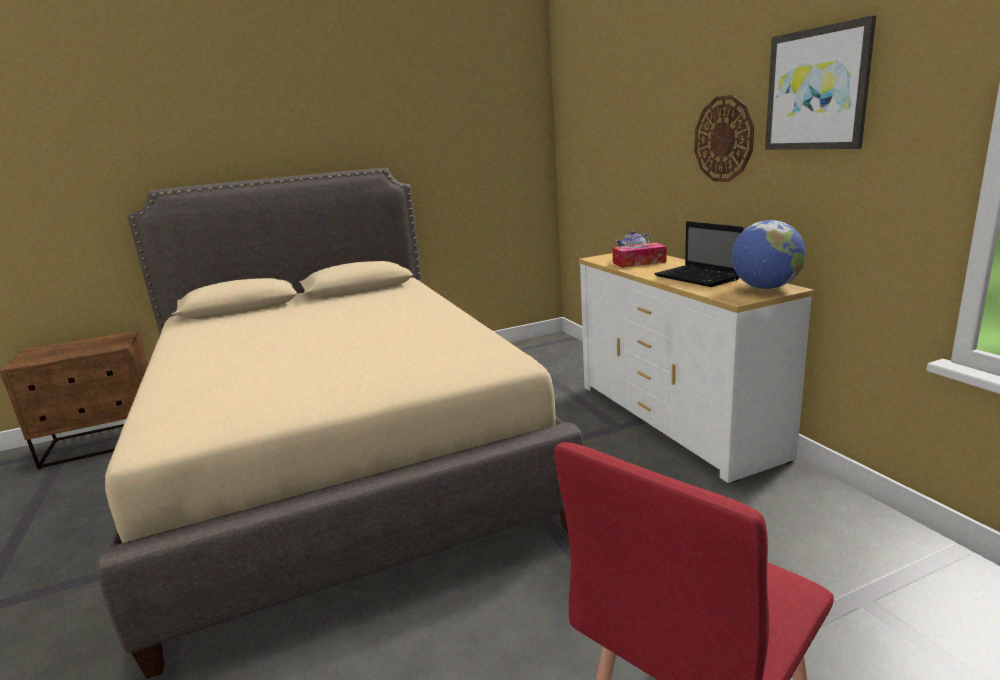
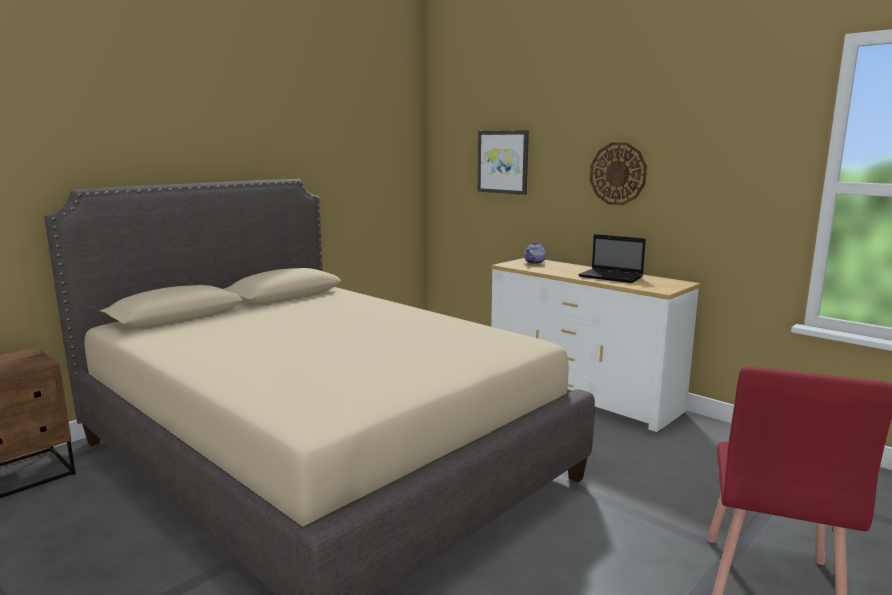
camera: 25 degrees left, 5 degrees down
(639, 262) = (548, 267): tissue box -> none
(765, 287) = (668, 282): globe -> none
(817, 89) = (700, 145): picture -> picture (503, 162)

